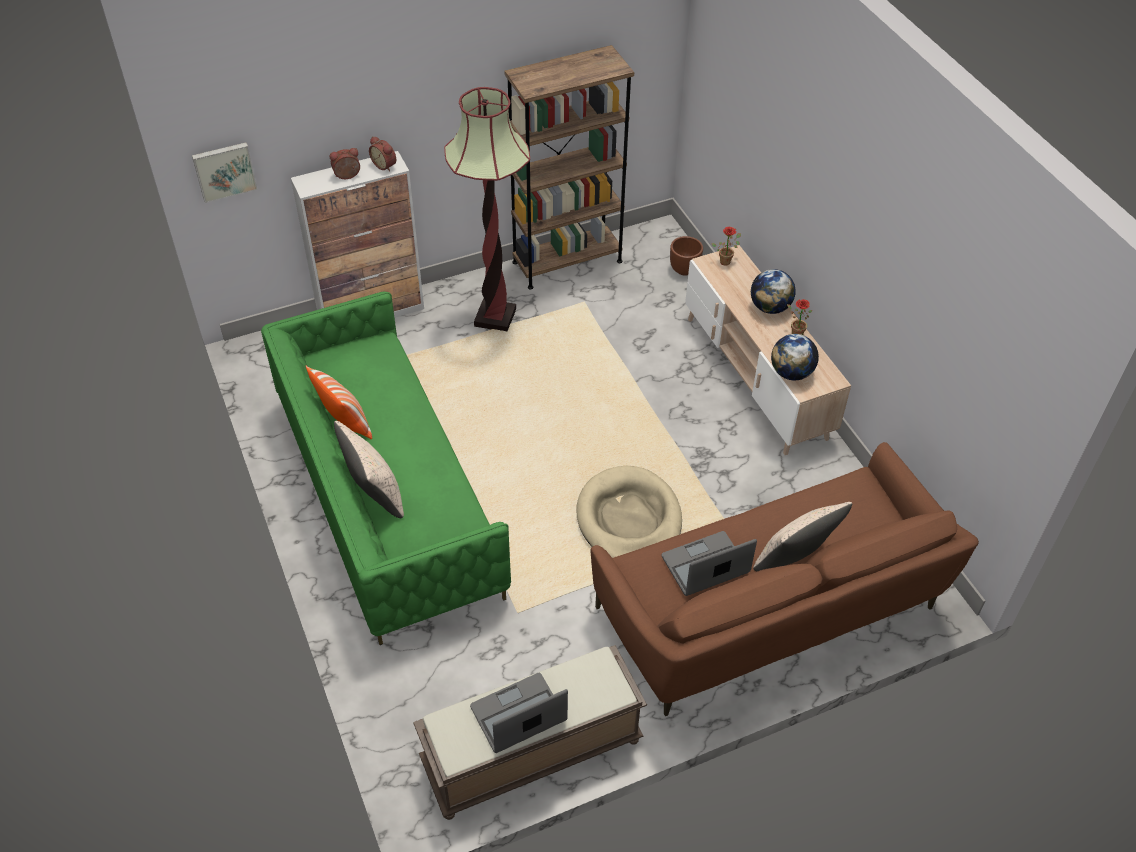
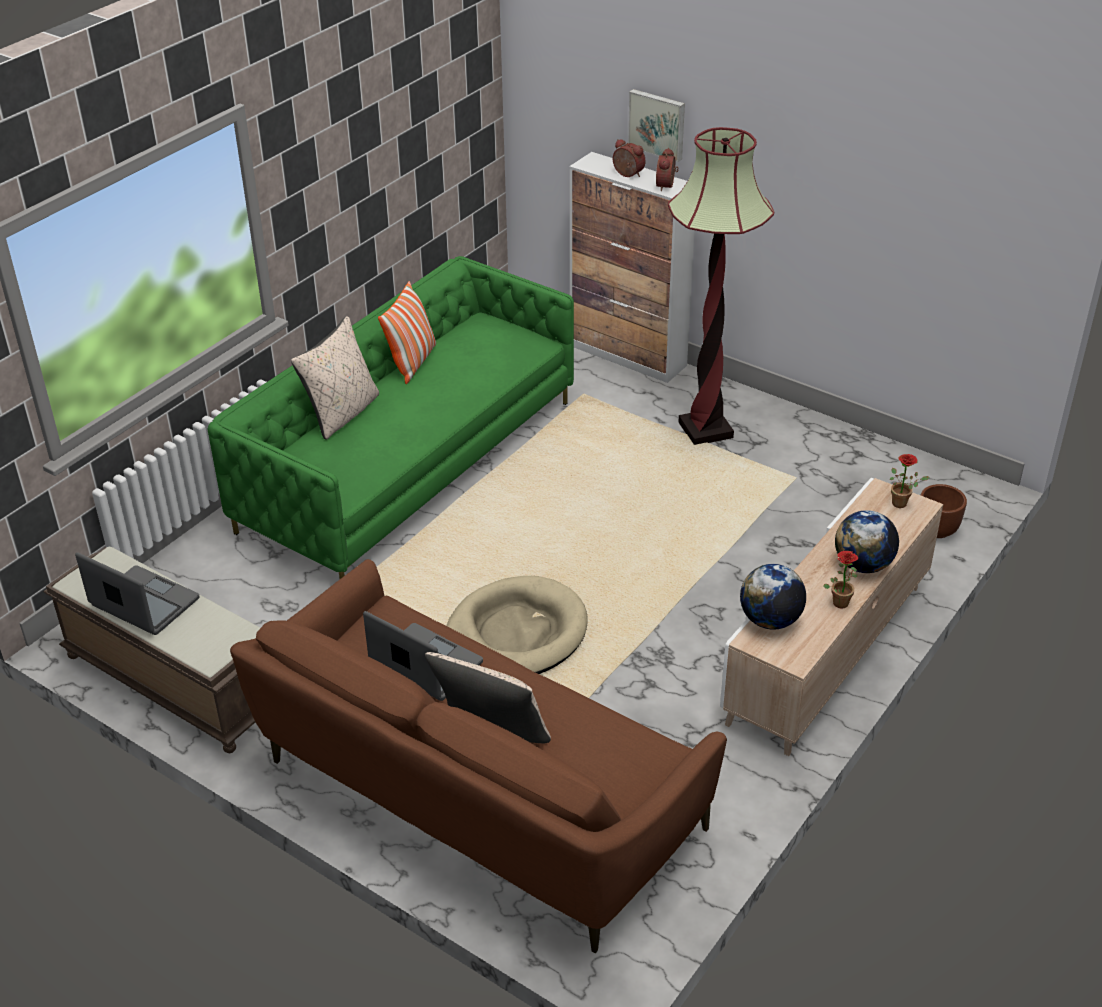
camera: 60 degrees right, 10 degrees down
(224, 170) = (539, 109): picture -> picture (657, 124)
(567, 261) = (843, 442): brown bookcase -> none

